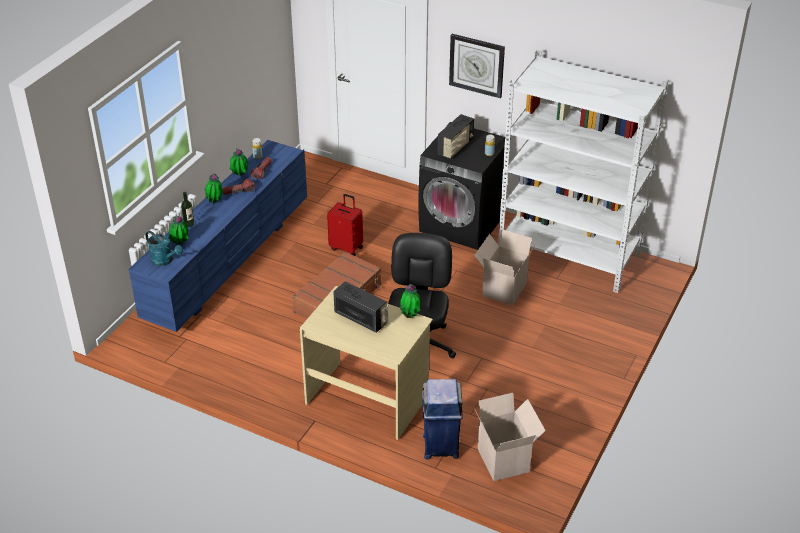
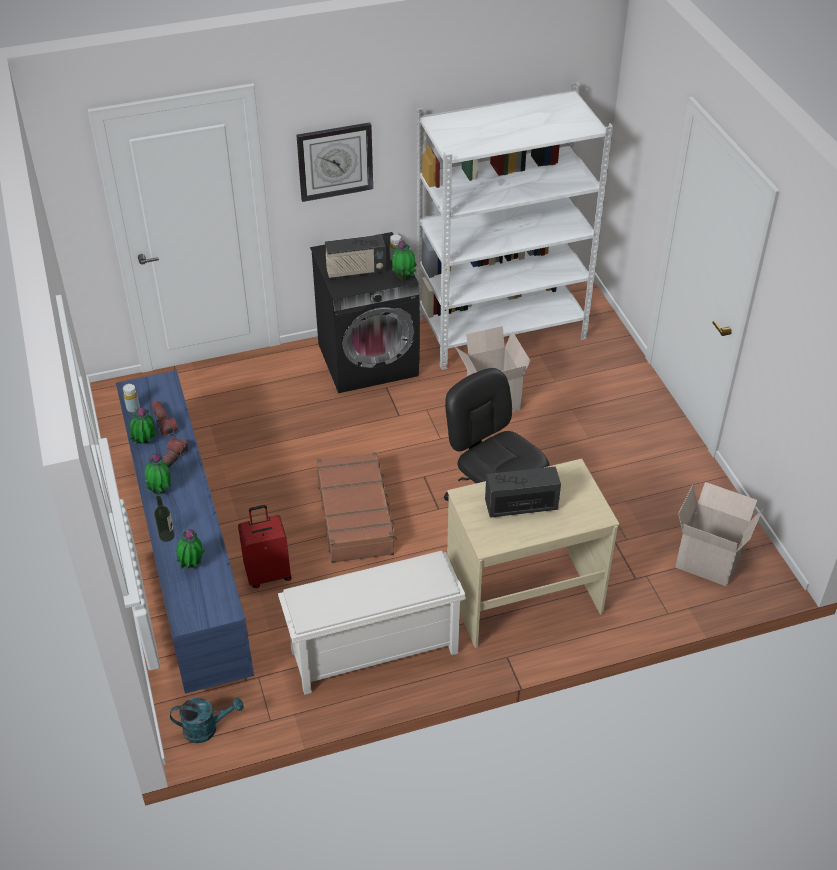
camera: 45 degrees left, 5 degrees up
(165, 260) = (202, 597): turquoise watering can -> turquoise watering can (206, 728)
(252, 368) = (373, 653): none -> white shoe rack
(347, 248) = (290, 457): red suitcase -> red suitcase (268, 574)
(410, 316) = (559, 470): potted plant -> potted plant (404, 277)
(441, 445) = (643, 589): blue trash can -> none
(455, 148) = (356, 271): radio -> radio turned 90 degrees clockwise

